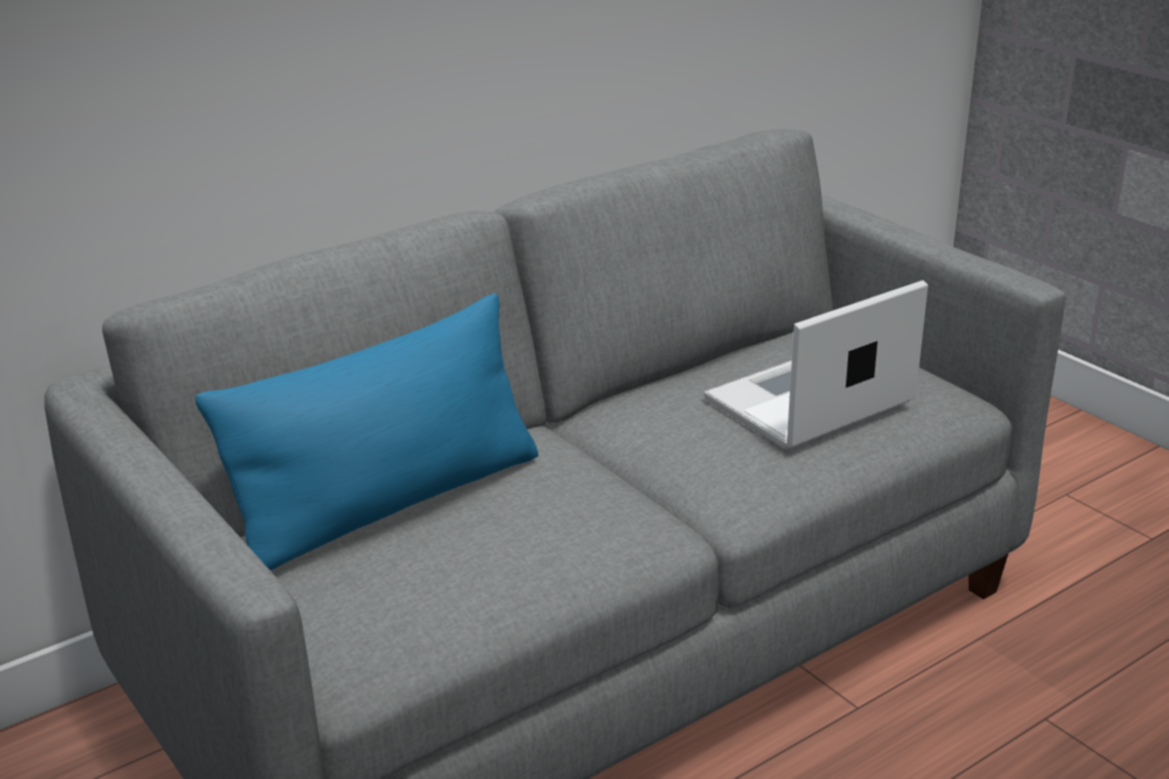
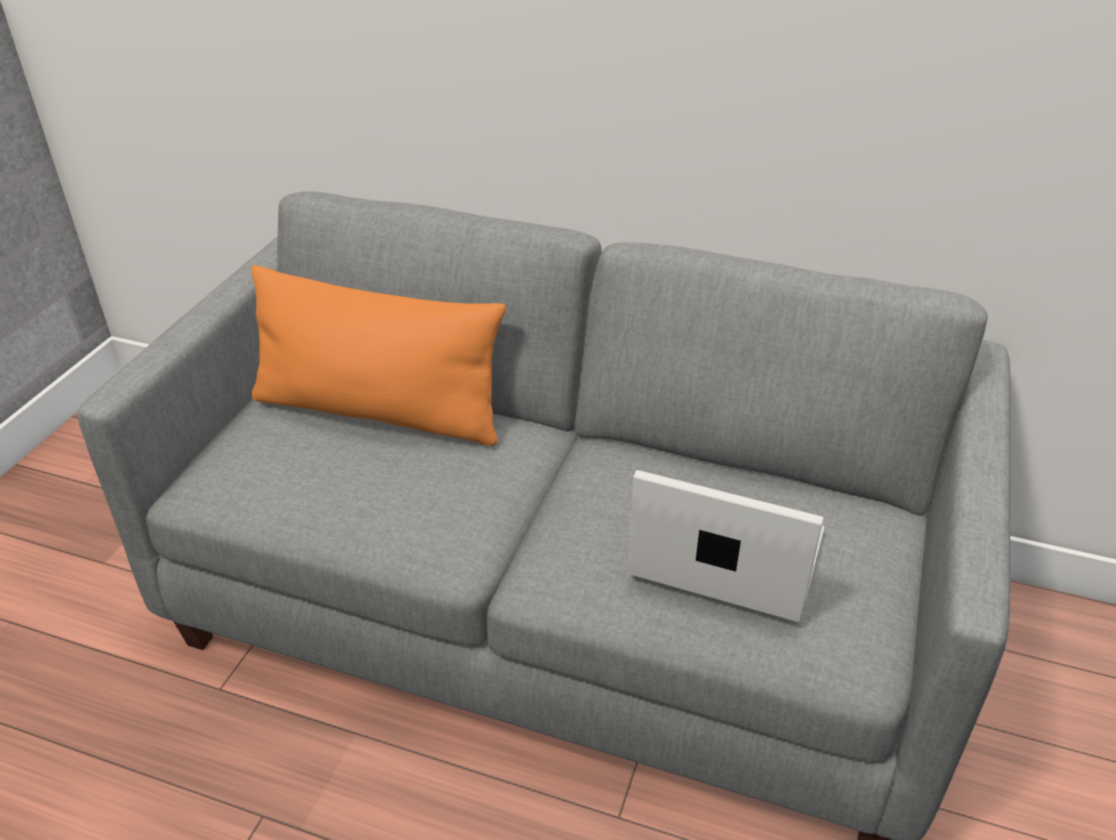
camera: 55 degrees right, 10 degrees up
(389, 504) = (378, 412): blue pillow -> orange pillow

